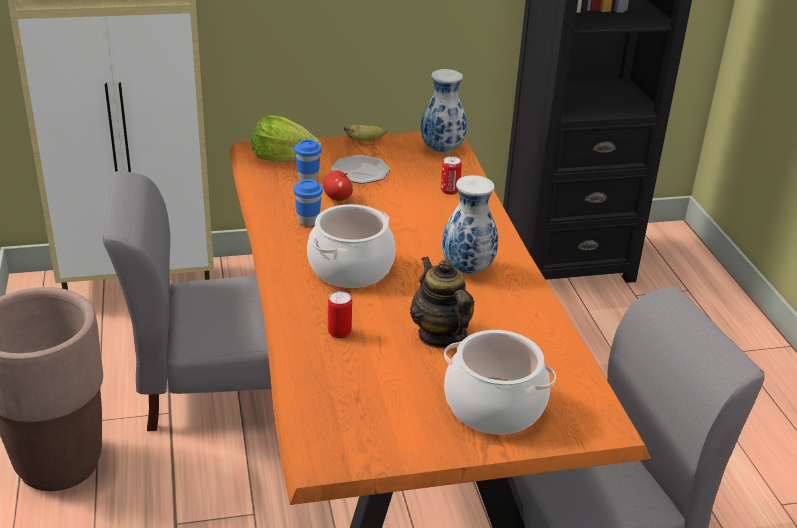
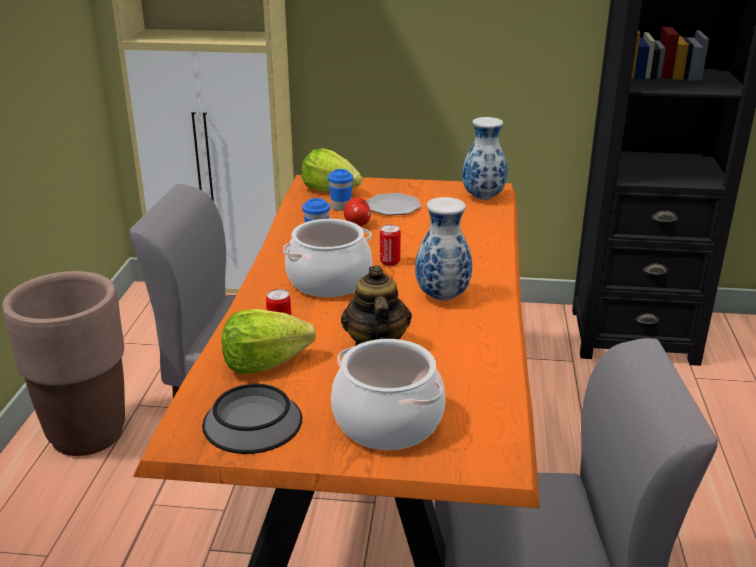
camera: 20 degrees right, 5 degrees down
(346, 368) = (264, 363): none -> lettuce
(365, 141) = (414, 183): banana -> none
(374, 430) = (252, 422): none -> bowl
(449, 191) = (468, 230): can -> can (390, 262)

